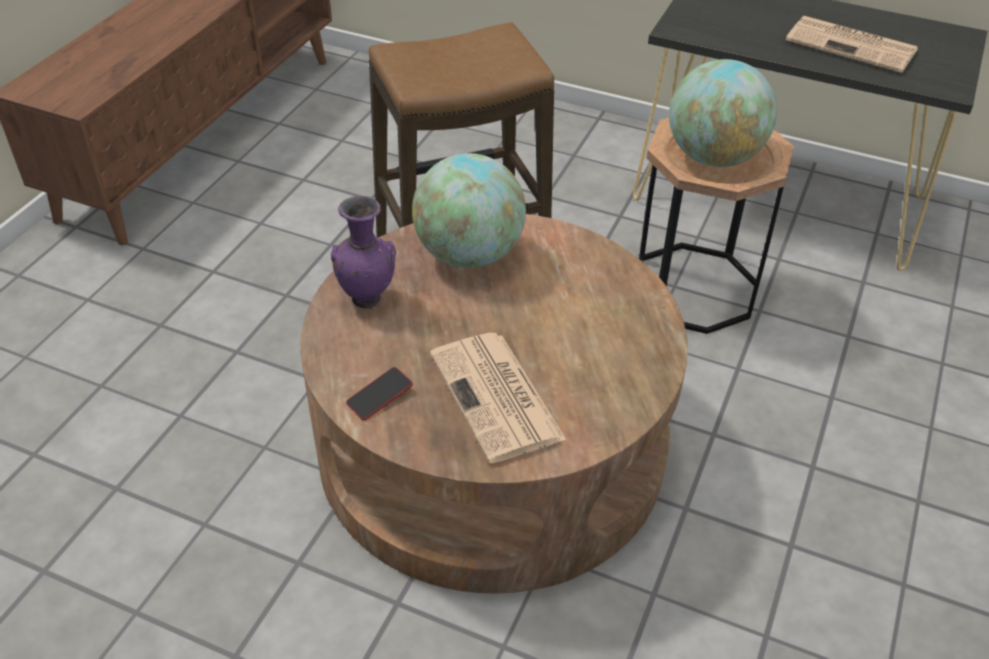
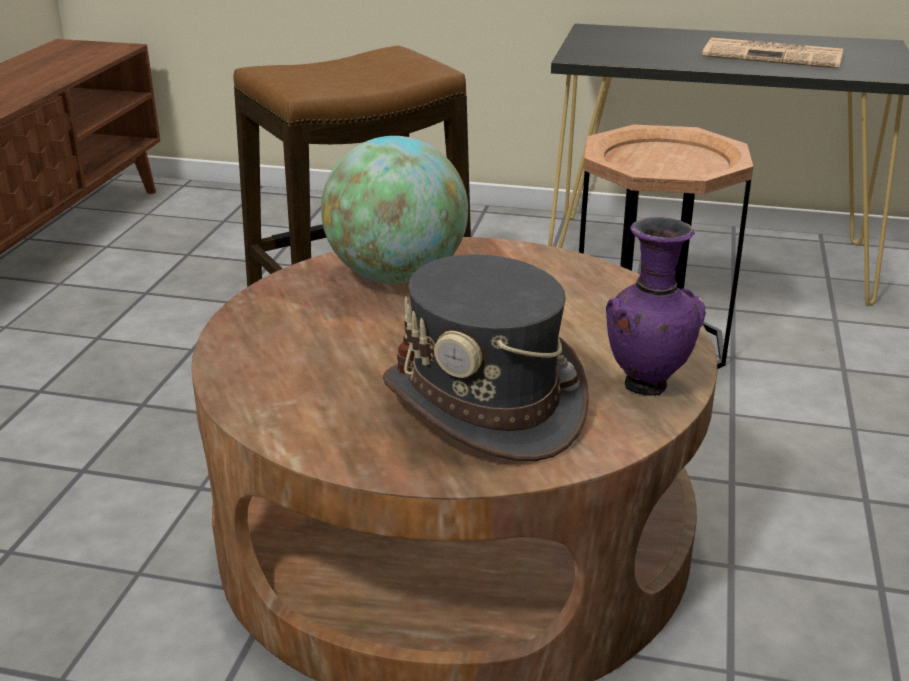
camera: 10 degrees left, 15 degrees down
(368, 299) = (276, 328): purple vase -> purple vase (646, 385)
(379, 396) = (320, 421): phone -> none
(497, 398) = (485, 404): newspaper -> grey hat
(713, 157) = (660, 163): globe -> none

